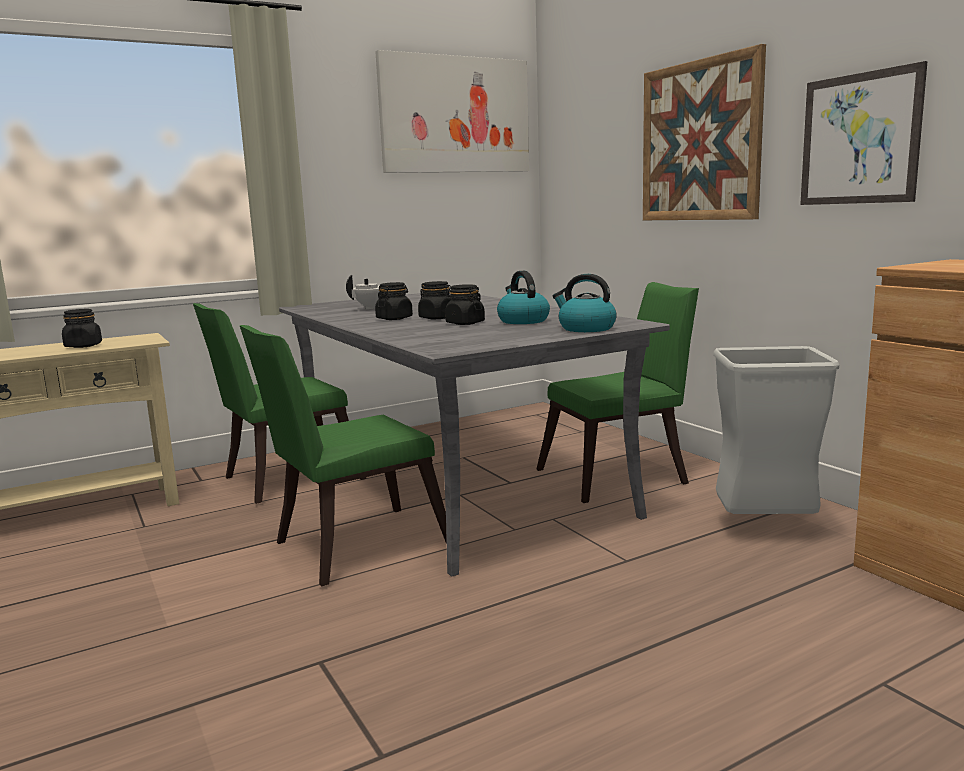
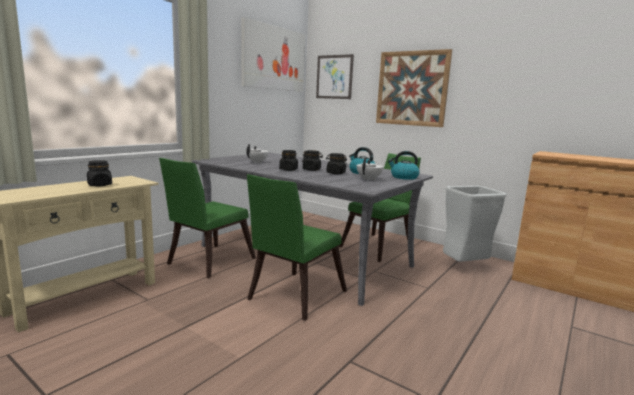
camera: 25 degrees left, 0 degrees up
(498, 333) = (369, 179): none -> white teapot
(859, 139) = (498, 97): picture -> picture (334, 77)

